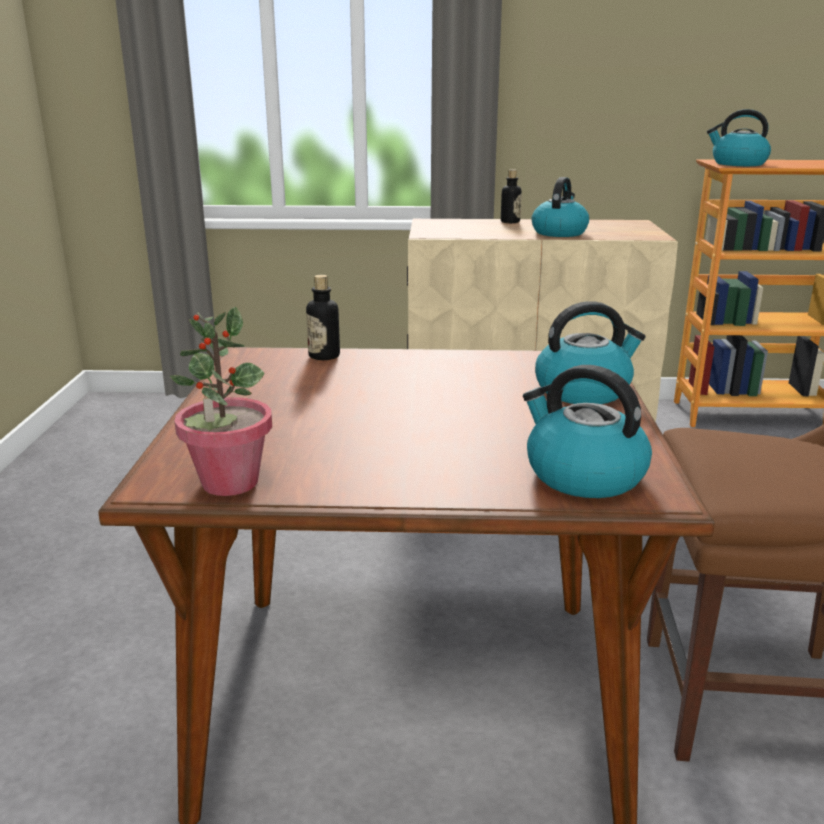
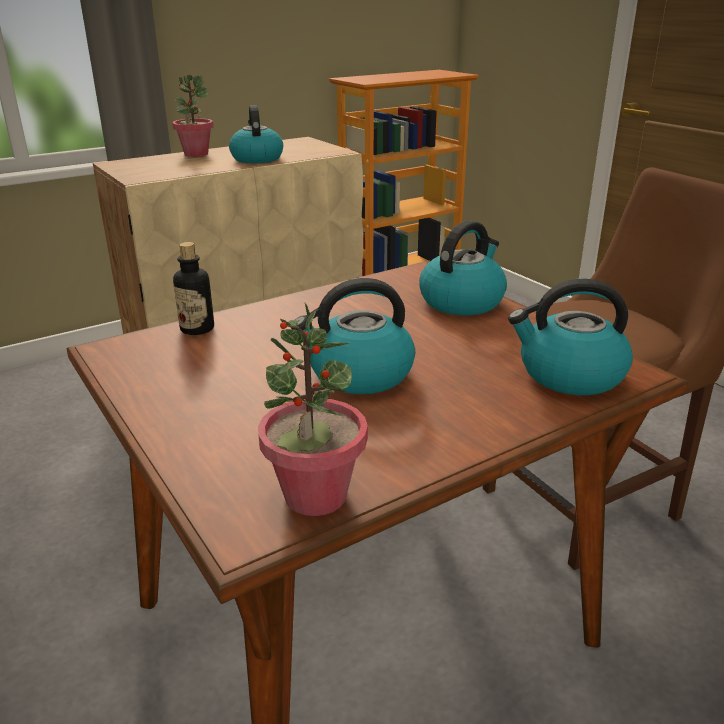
camera: 35 degrees left, 5 degrees up
(510, 222) = (196, 154): bottle -> potted plant
(737, 164) = (369, 80): kettle -> kettle (359, 374)

